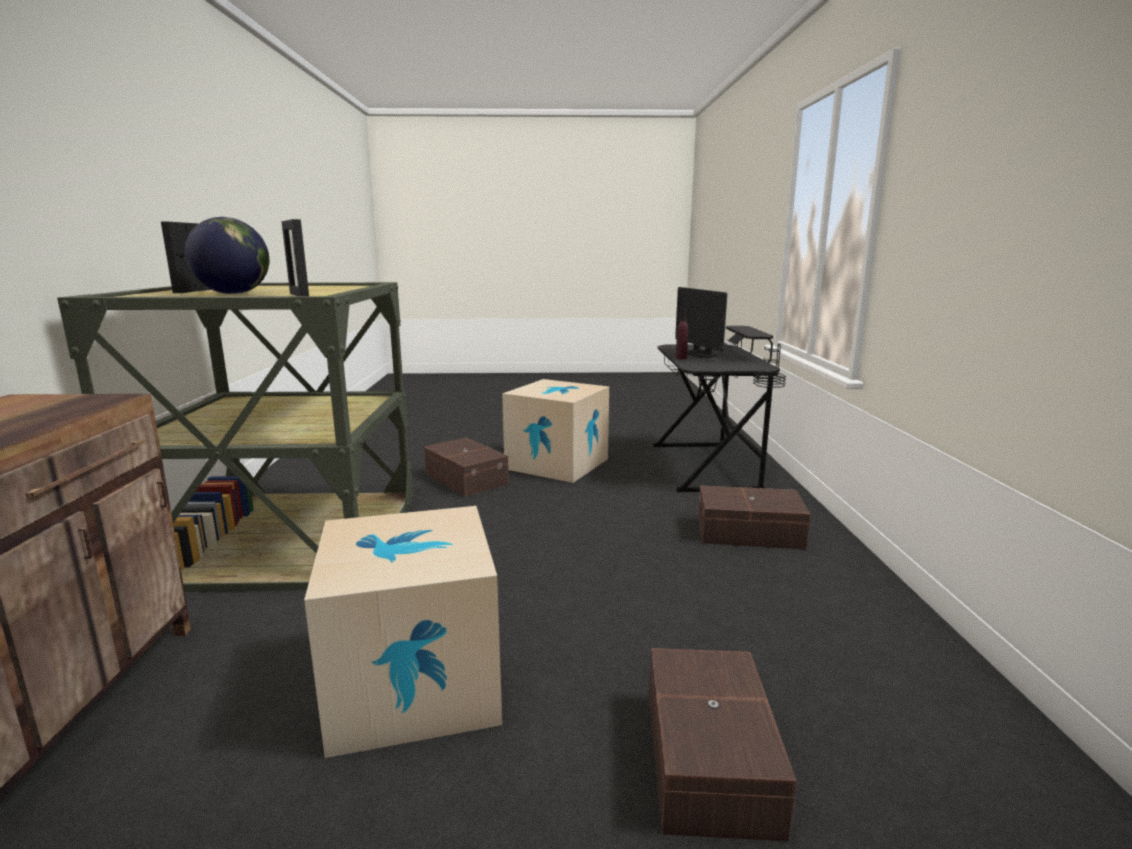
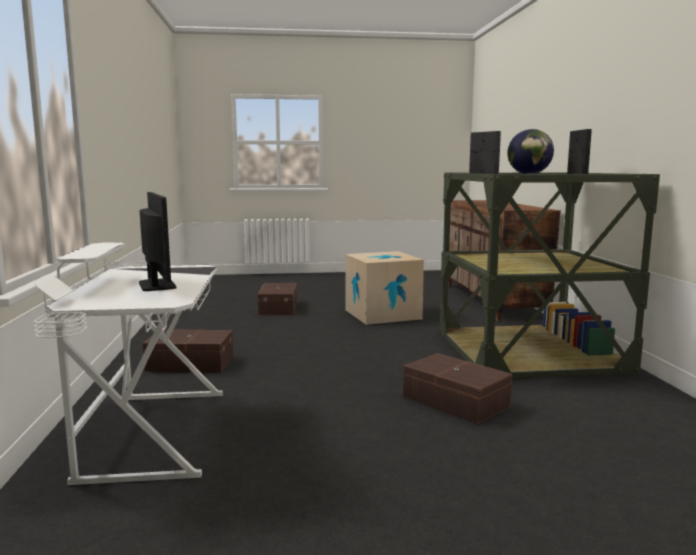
camera: 175 degrees right, 5 degrees down
(557, 464) = (357, 428): cardboard box -> none
(681, 358) = (195, 279): purple bottle -> none
(708, 466) = (151, 432): black desk -> white desk

